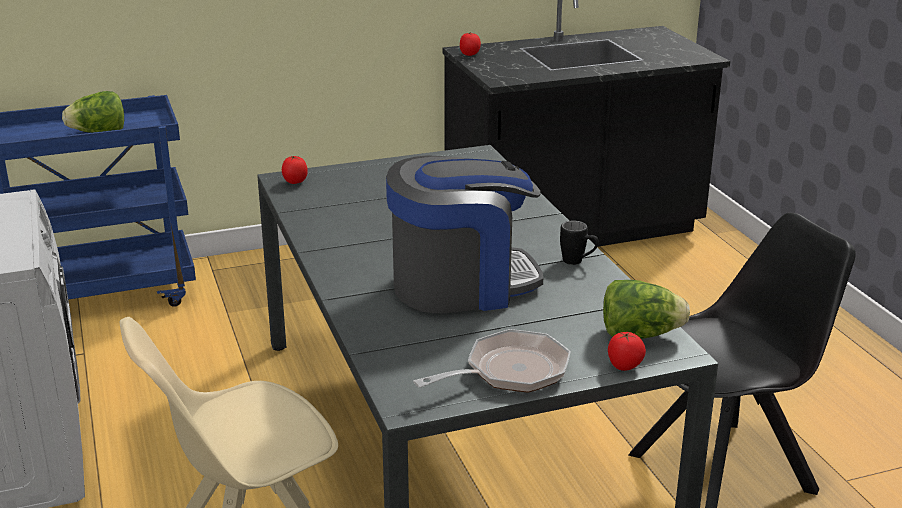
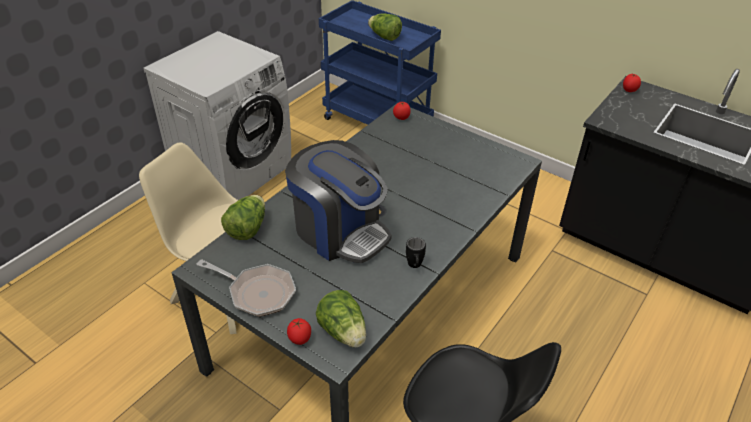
camera: 55 degrees right, 15 degrees up
(371, 344) = (247, 228): none -> lettuce

